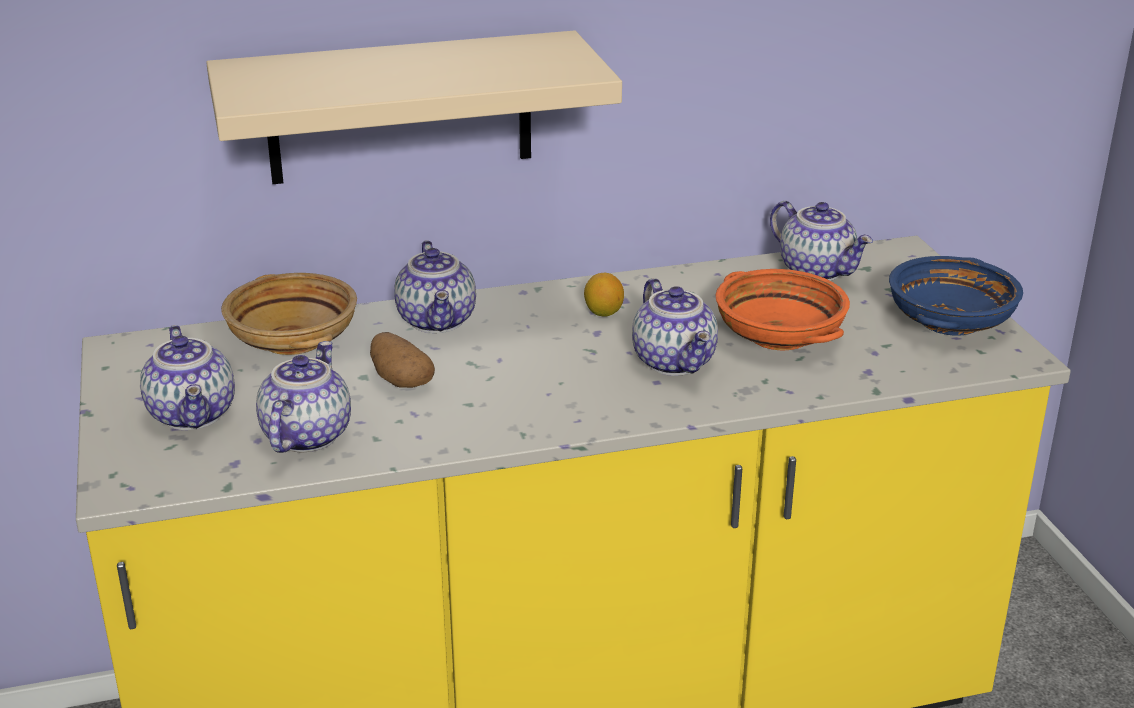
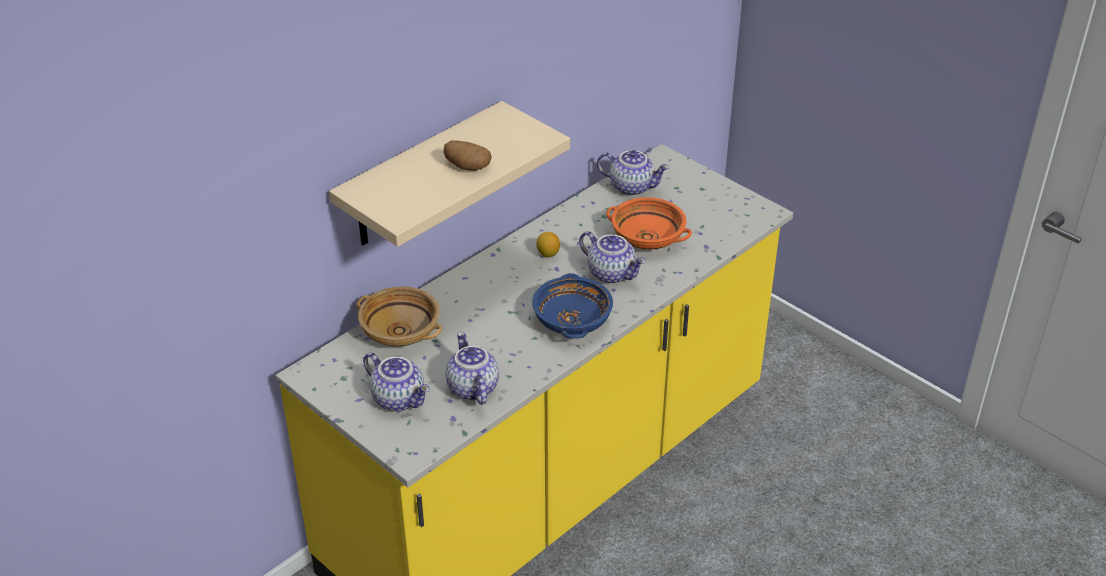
camera: 30 degrees left, 10 degrees up
(399, 380) = (485, 336): potato -> potato (466, 166)
(439, 321) = (467, 290): teapot -> none
(950, 322) = (720, 200): blue bowl -> blue bowl (572, 321)

